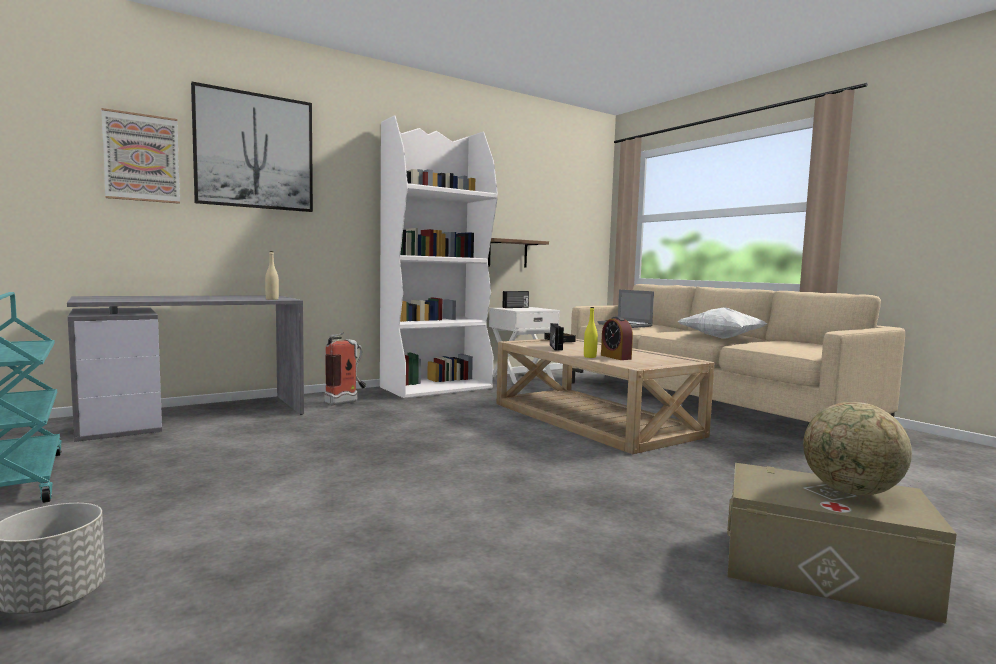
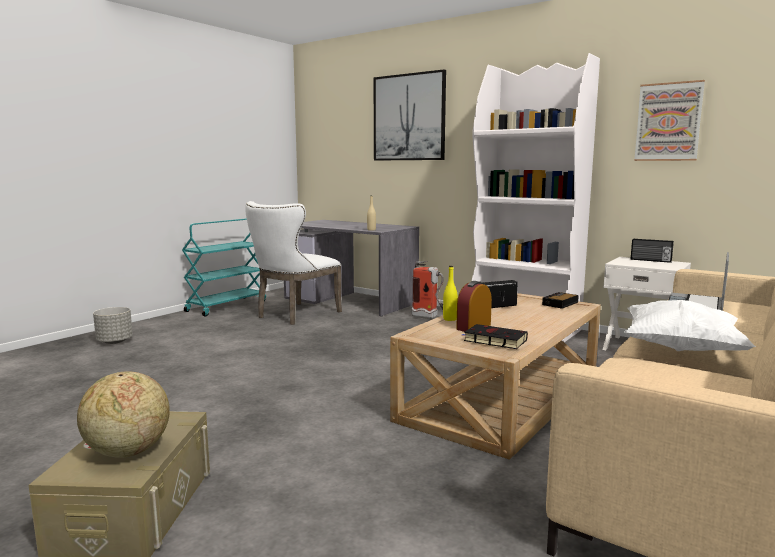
camera: 70 degrees right, 5 degrees up
(142, 158) = (352, 134): picture -> picture (668, 122)
(200, 446) = (294, 315): none -> white chair
(507, 253) = (656, 192): shelf -> none
(659, 358) = (493, 340): none -> black book

